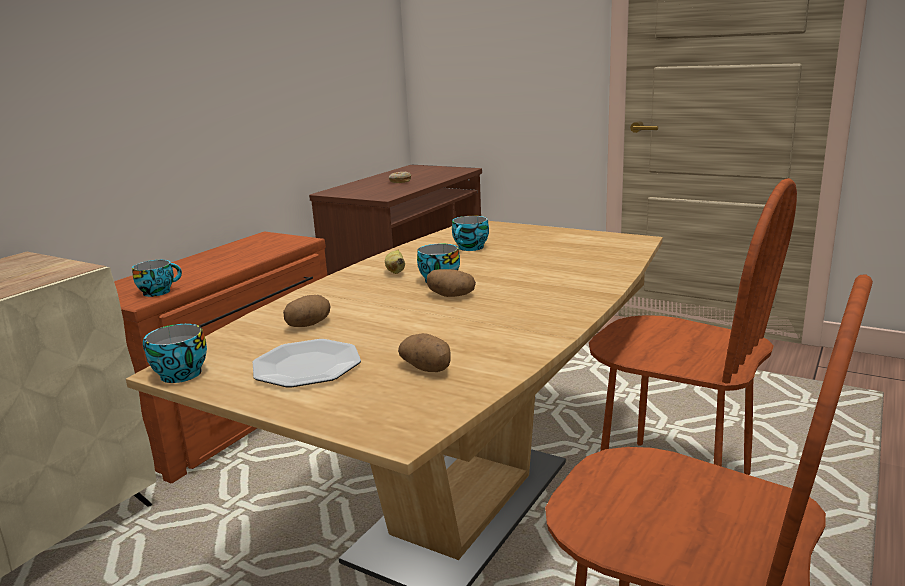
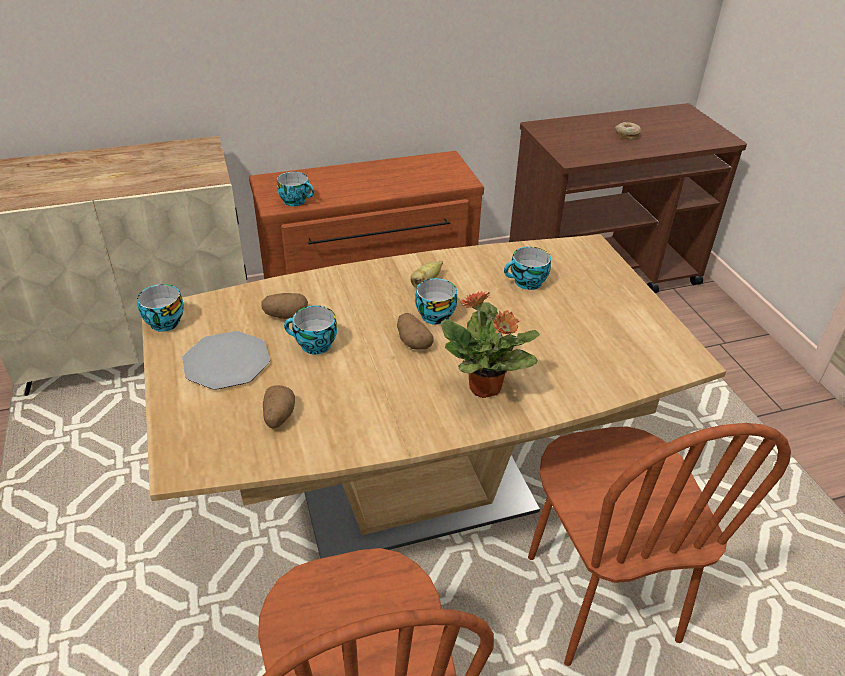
camera: 40 degrees right, 20 degrees up
(372, 327) = (313, 345): none -> cup
(551, 292) = (485, 388): none -> potted plant

